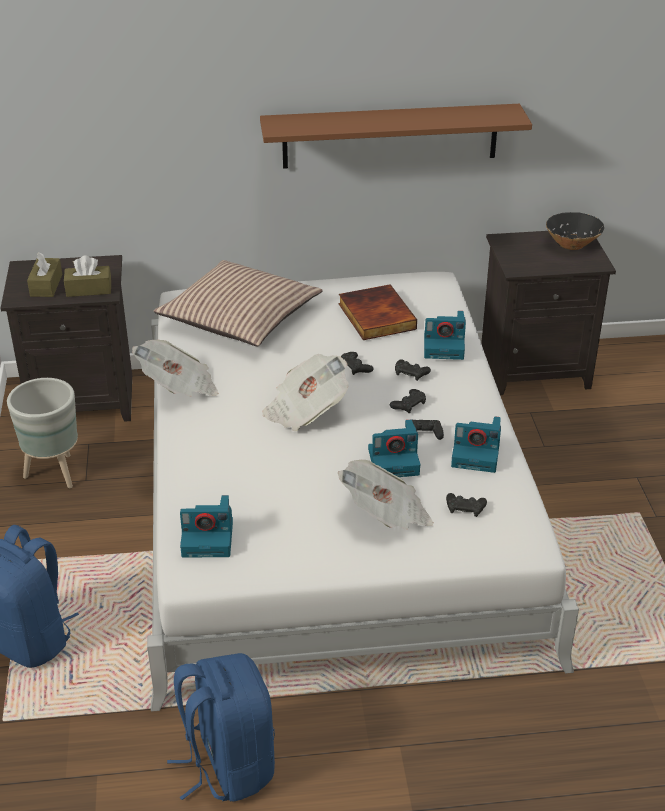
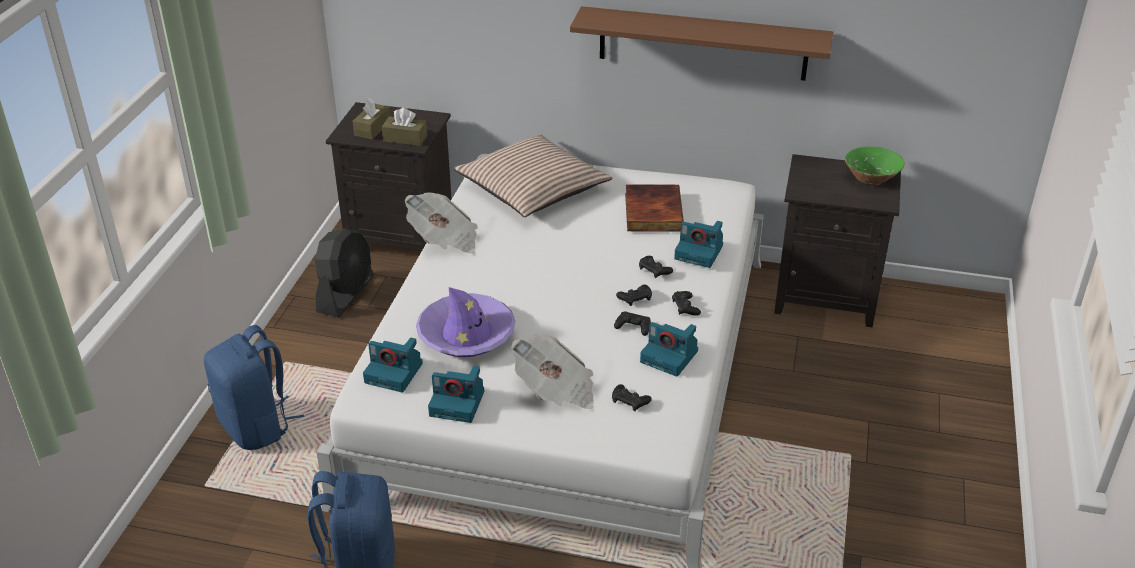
camera: 20 degrees right, 0 degrees up
(54, 473) = (346, 294): grey planter -> black fan
(261, 480) = (466, 334): none -> purple hat
(305, 410) = (539, 283): newspaper -> none
(355, 367) = (607, 254): black game controller -> black game controller (685, 307)
(394, 461) = (591, 345): camera -> camera (458, 403)
(572, 244) = (871, 179): black bowl -> green bowl

